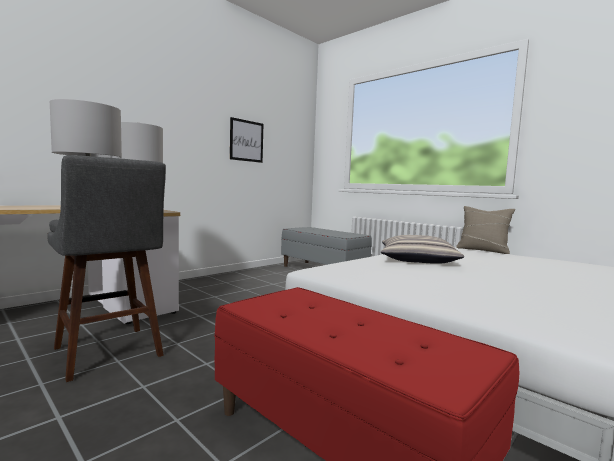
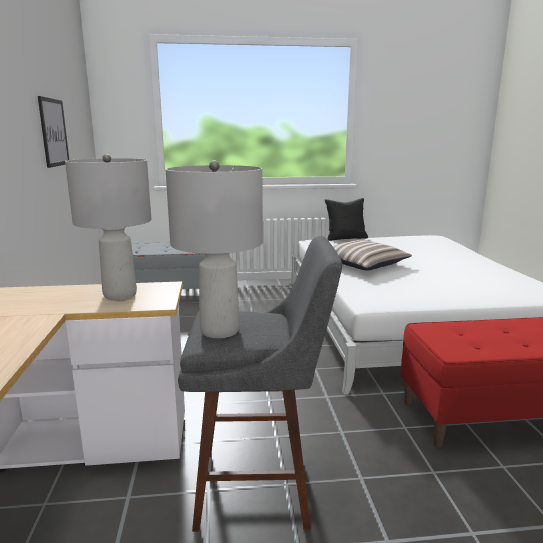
camera: 50 degrees left, 10 degrees up
(482, 250) = (345, 238): beige pillow -> black pillow

